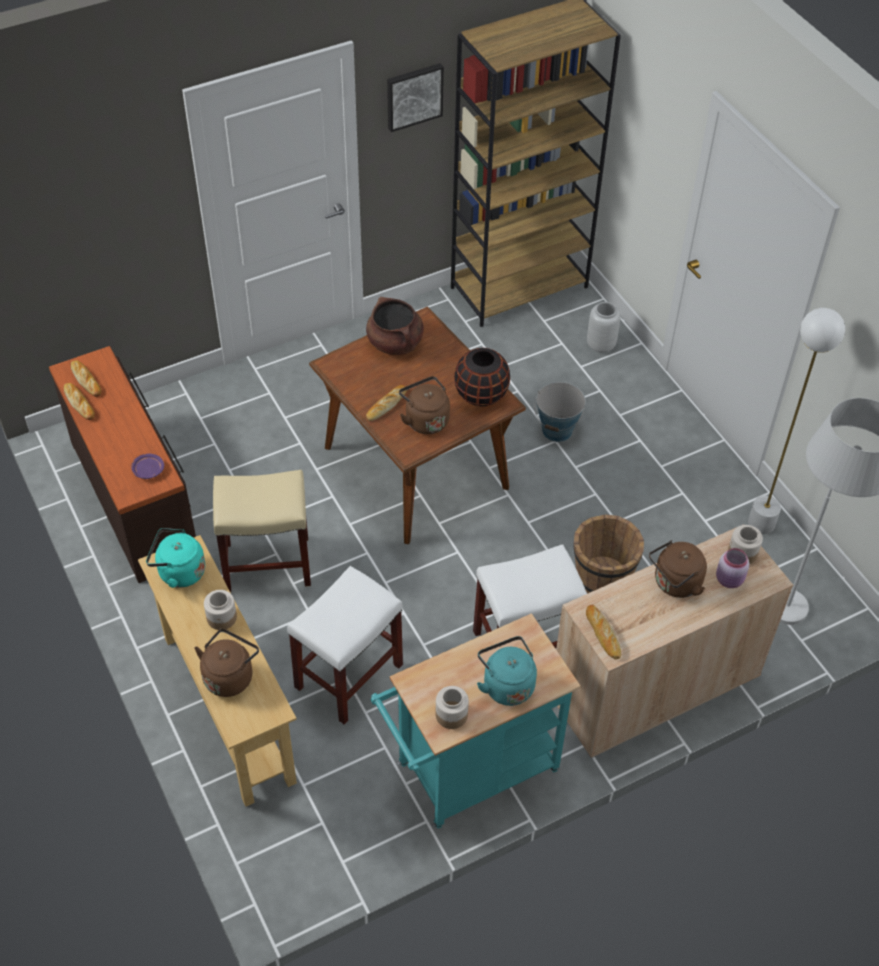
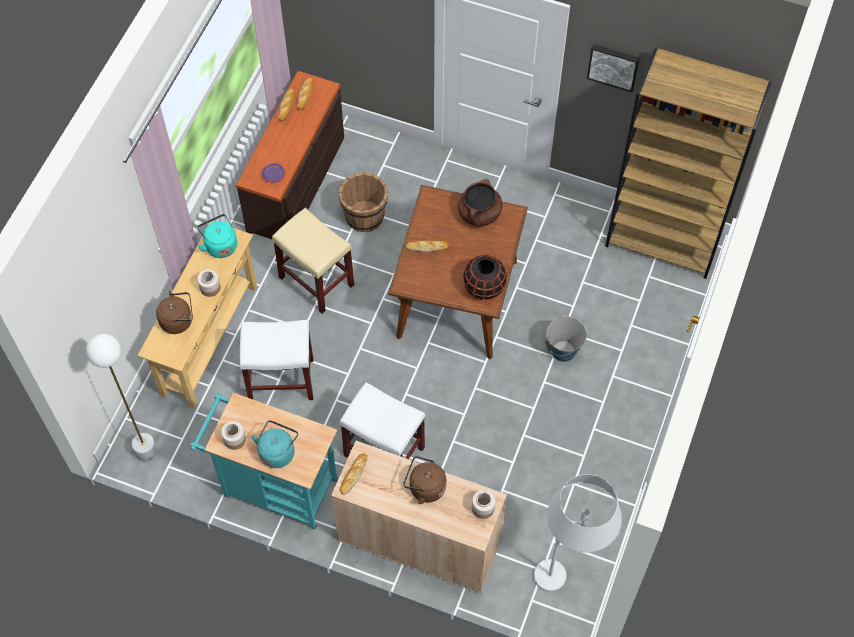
camera: 50 degrees right, 10 degrees up
(425, 419) = (436, 274): brown kettle -> none
(600, 344) = (662, 322): grey vase -> none
(602, 577) = (472, 457): brown bucket -> brown bucket (365, 216)
(730, 580) = (455, 514): pink jar -> none
(761, 523) = (604, 517): white floor lamp -> white floor lamp (146, 451)

